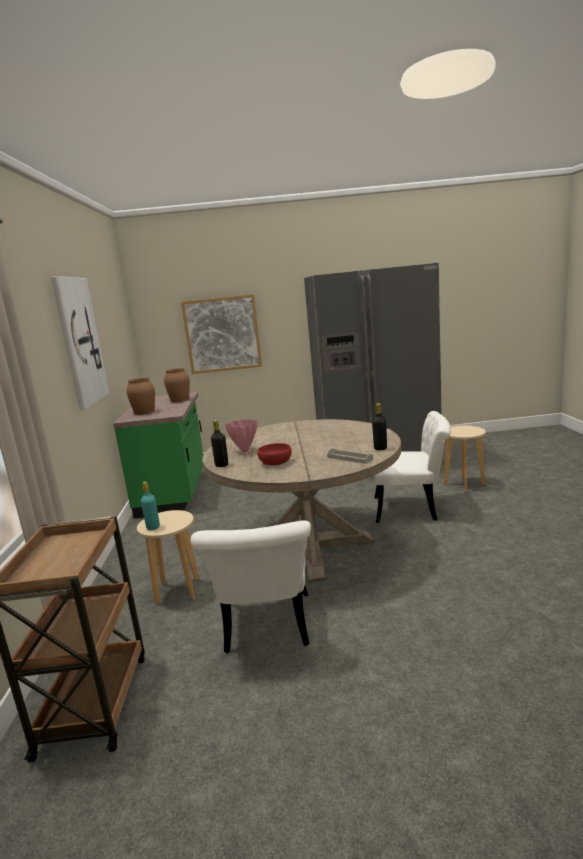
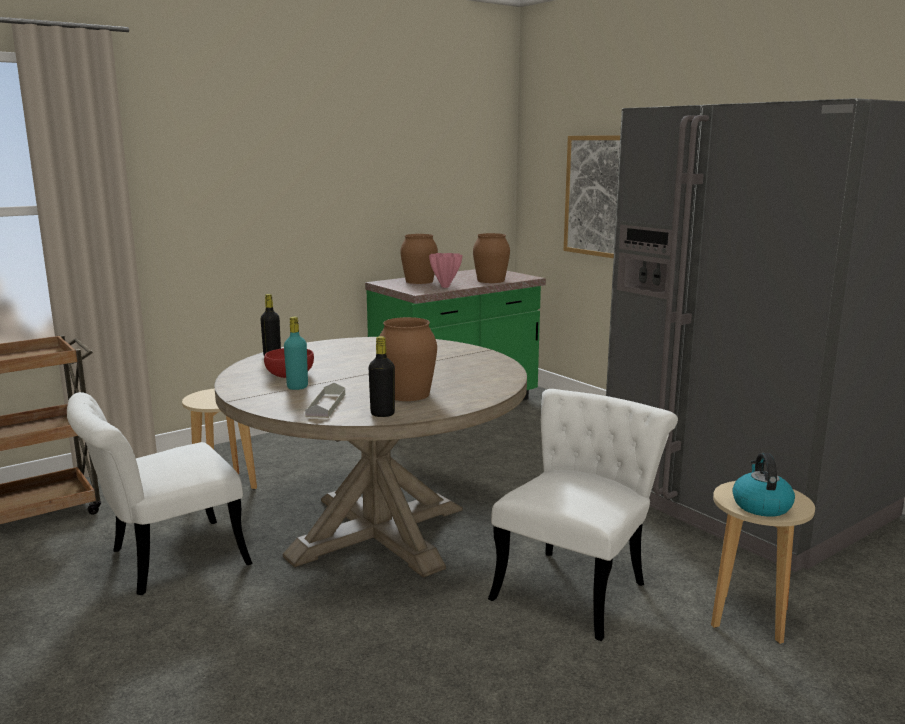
camera: 55 degrees right, 0 degrees up
(79, 341) = (316, 170): picture -> none
(153, 527) = (201, 396): turquoise bottle -> turquoise bottle (297, 387)
(245, 451) = (332, 354): pink vase -> pink vase (445, 286)
(352, 441) = (407, 394): none -> brown vase
(413, 508) = (577, 584): white chair -> white chair turned 120 degrees counterclockwise
(469, 432) = (761, 505): none -> kettle

